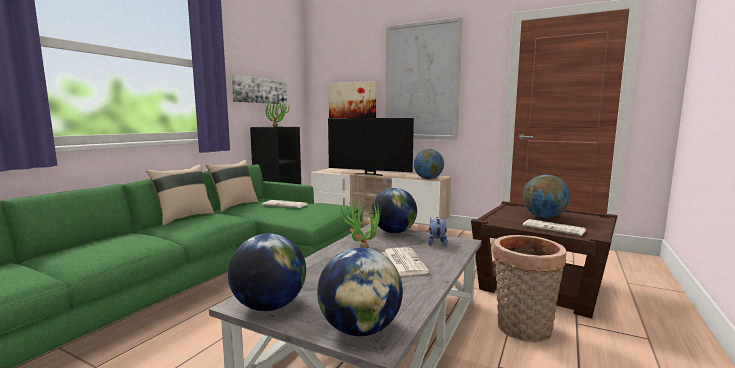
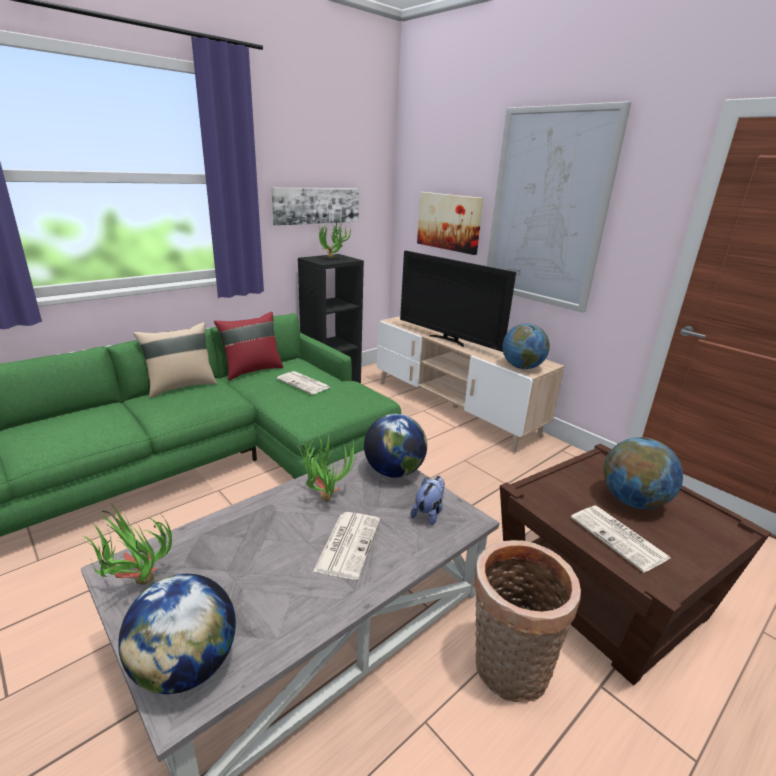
camera: 20 degrees right, 15 degrees up
(234, 205) = (252, 370): beige pillow -> red pillow
(269, 306) = (135, 585): globe -> potted plant

